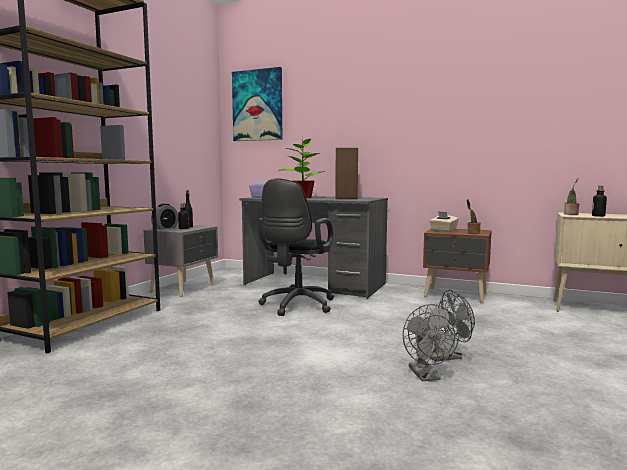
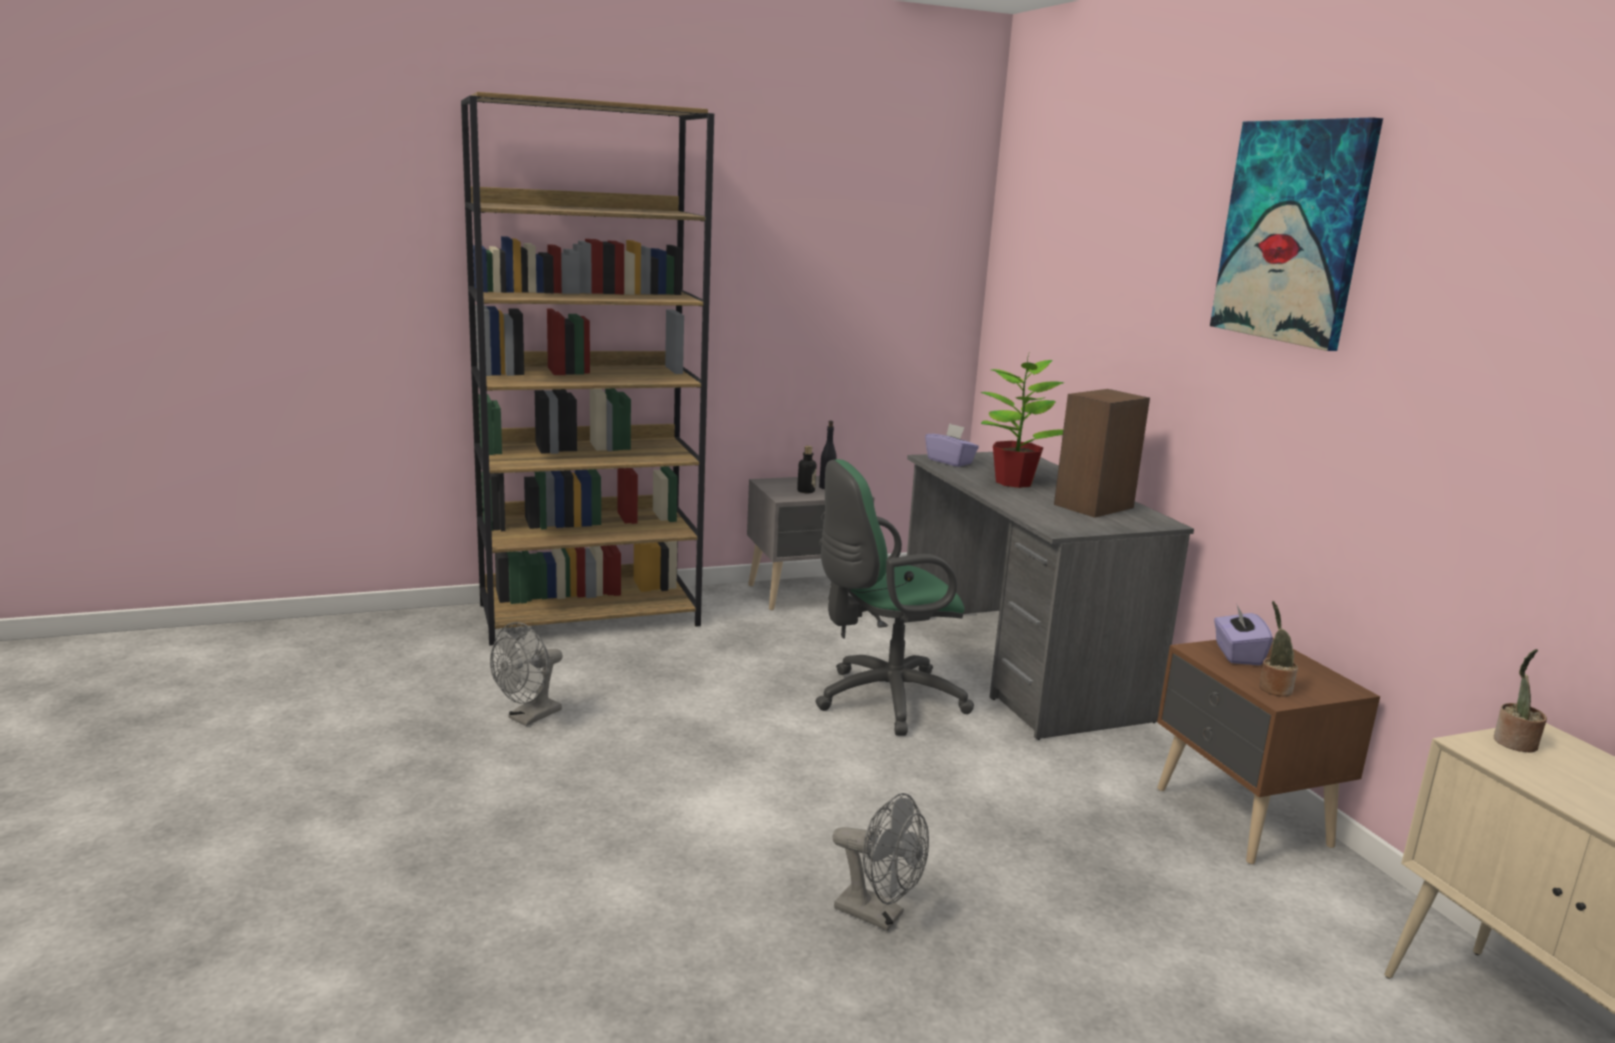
camera: 45 degrees right, 10 degrees up
(165, 228) = (785, 482): alarm clock -> none
(257, 105) = (1036, 249): picture -> picture (1293, 232)
(296, 306) = (882, 700): black office chair -> green office chair
(427, 376) = (767, 921): grey fan -> grey fan (529, 718)
(443, 230) = (1237, 654): beige tissue box -> purple tissue box
(598, 216) = (1551, 781): bottle -> none

